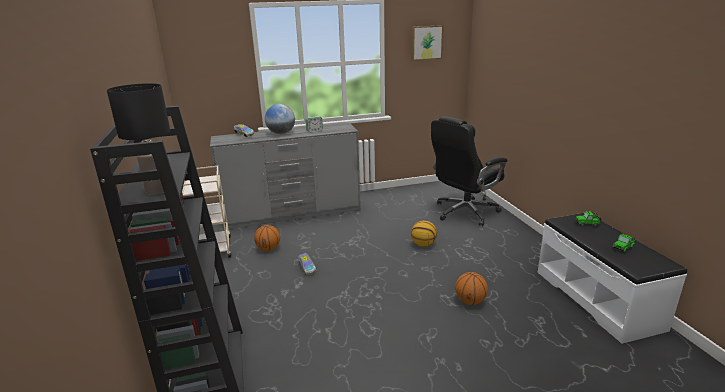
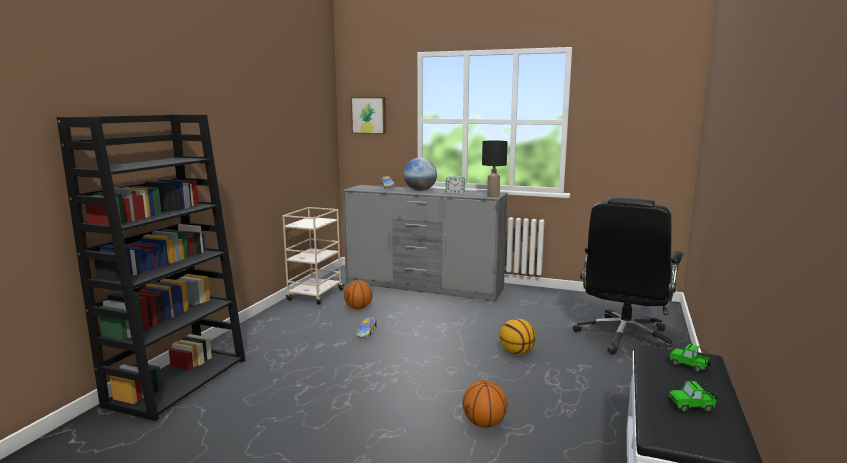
camera: 35 degrees right, 10 degrees down
(156, 190) = (116, 167): black table lamp -> black table lamp (492, 196)
(426, 42) = (630, 103): picture -> picture (369, 115)
(464, 212) = (623, 337): black office chair -> black office chair turned 60 degrees counterclockwise

